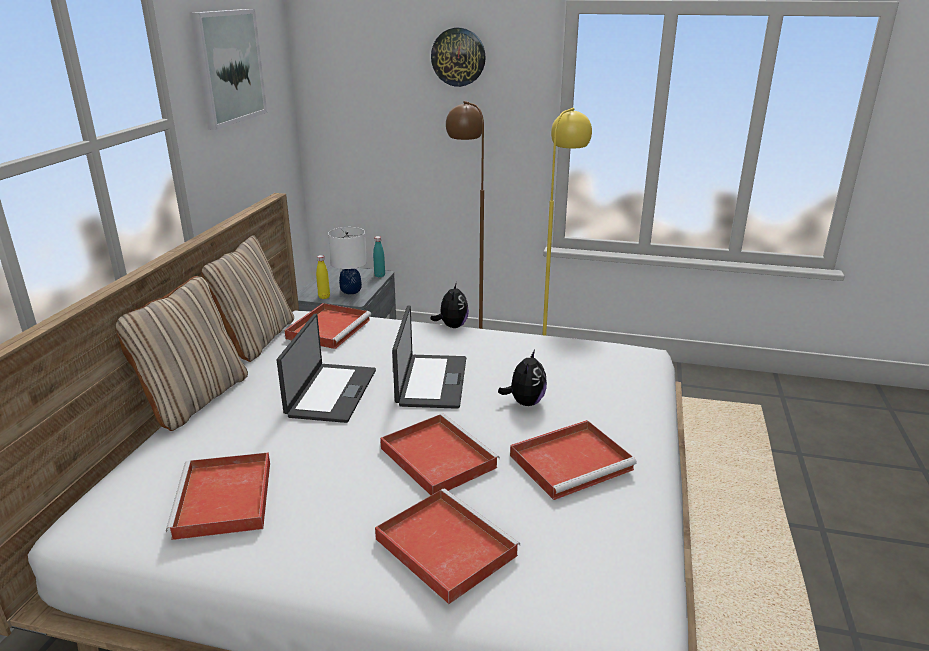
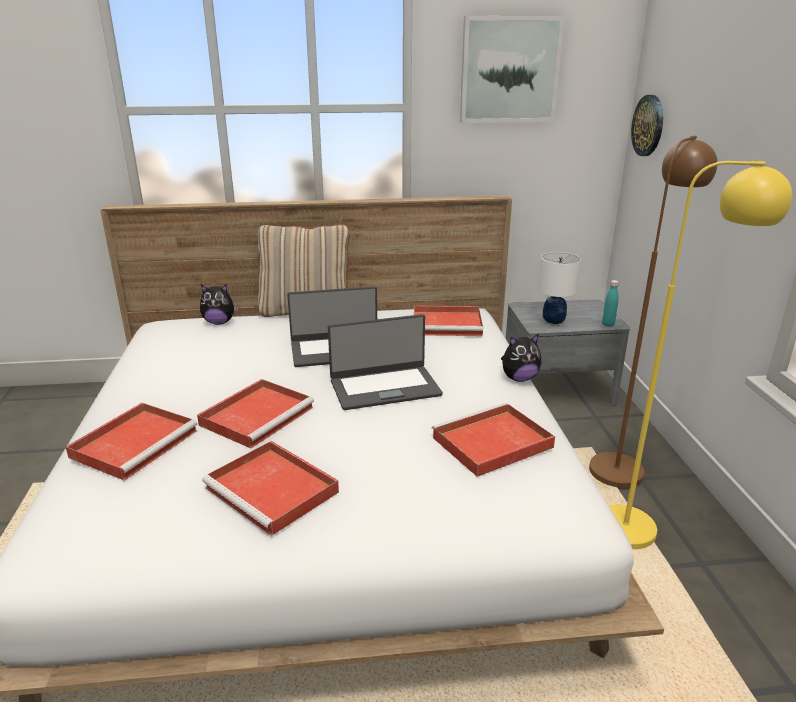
camera: 70 degrees right, 0 degrees up
(224, 500) = (183, 351): red tray -> red tray (491, 443)
(255, 339) = (409, 306): beige pillow -> none
(324, 297) = (528, 314): yellow bottle -> none
(458, 57) = (744, 80): wall clock -> wall clock (648, 125)
(525, 402) = (376, 445): plush toy -> plush toy (219, 322)

